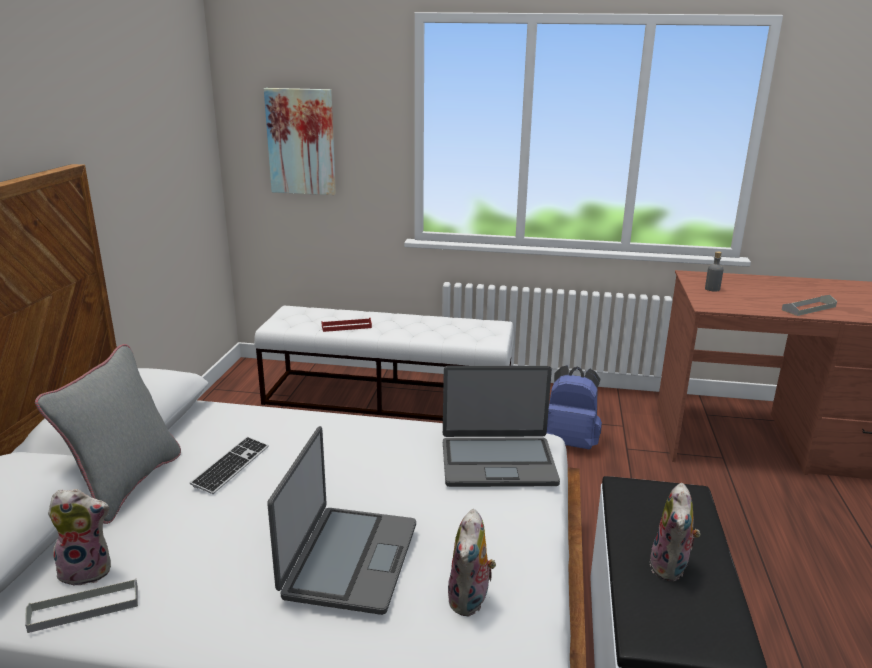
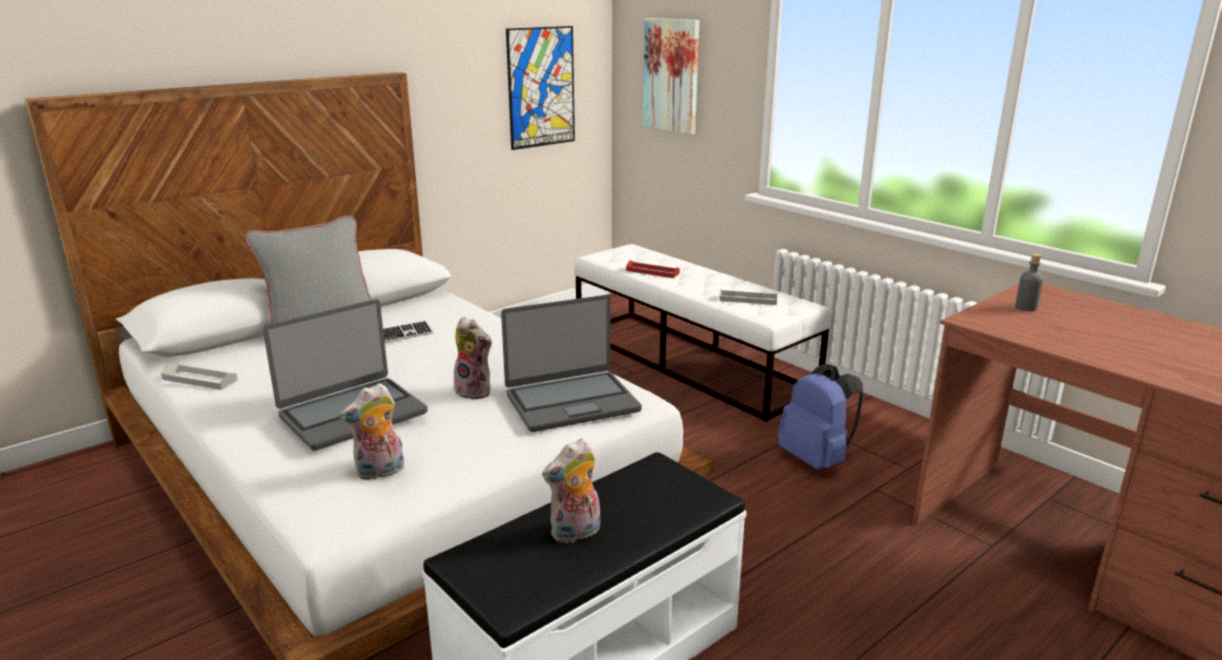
camera: 40 degrees right, 0 degrees up
(88, 570) = (231, 362): plush toy -> plush toy (475, 391)
(176, 164) = (541, 87): none -> picture
(498, 462) = (571, 402): laptop -> laptop turned 60 degrees counterclockwise
(808, 308) = (1125, 357): grey tray -> grey tray (748, 300)

